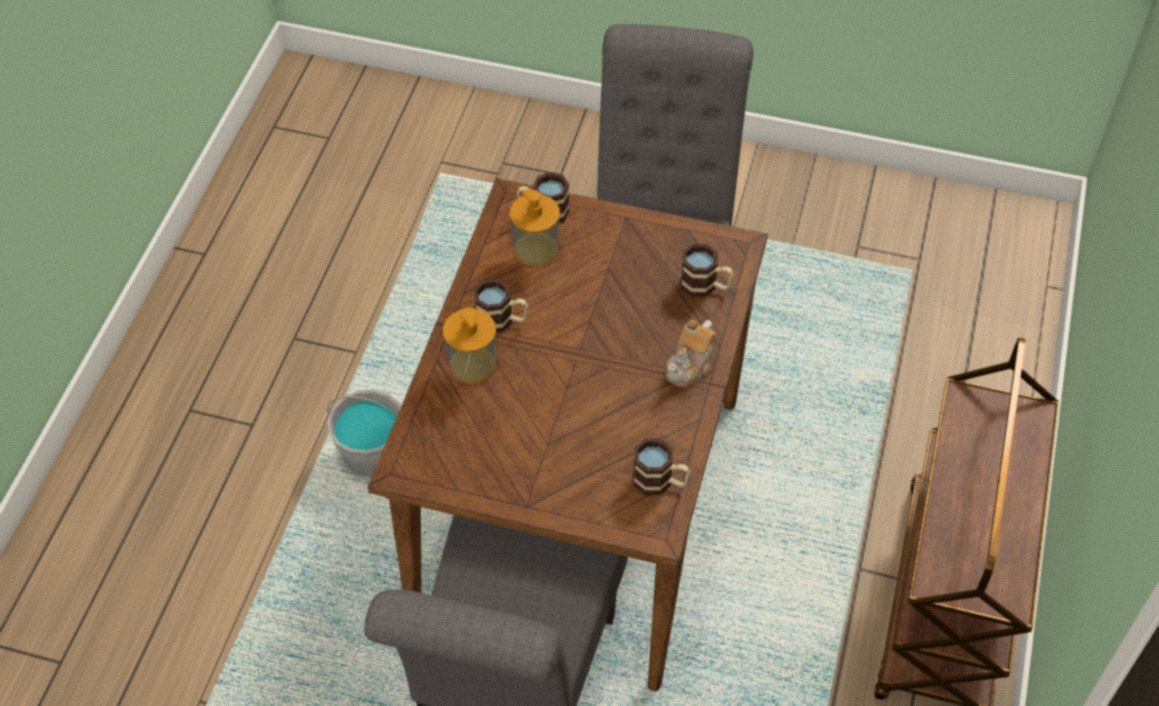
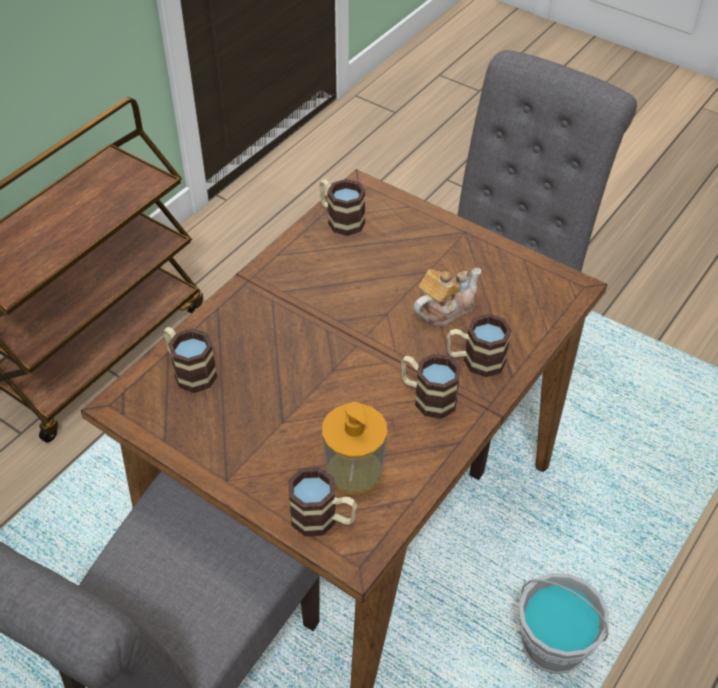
camera: 160 degrees left, 5 degrees down
(472, 364) = (475, 360): soap dispenser -> mug
(690, 366) = (256, 299): teapot -> teapot (444, 309)

